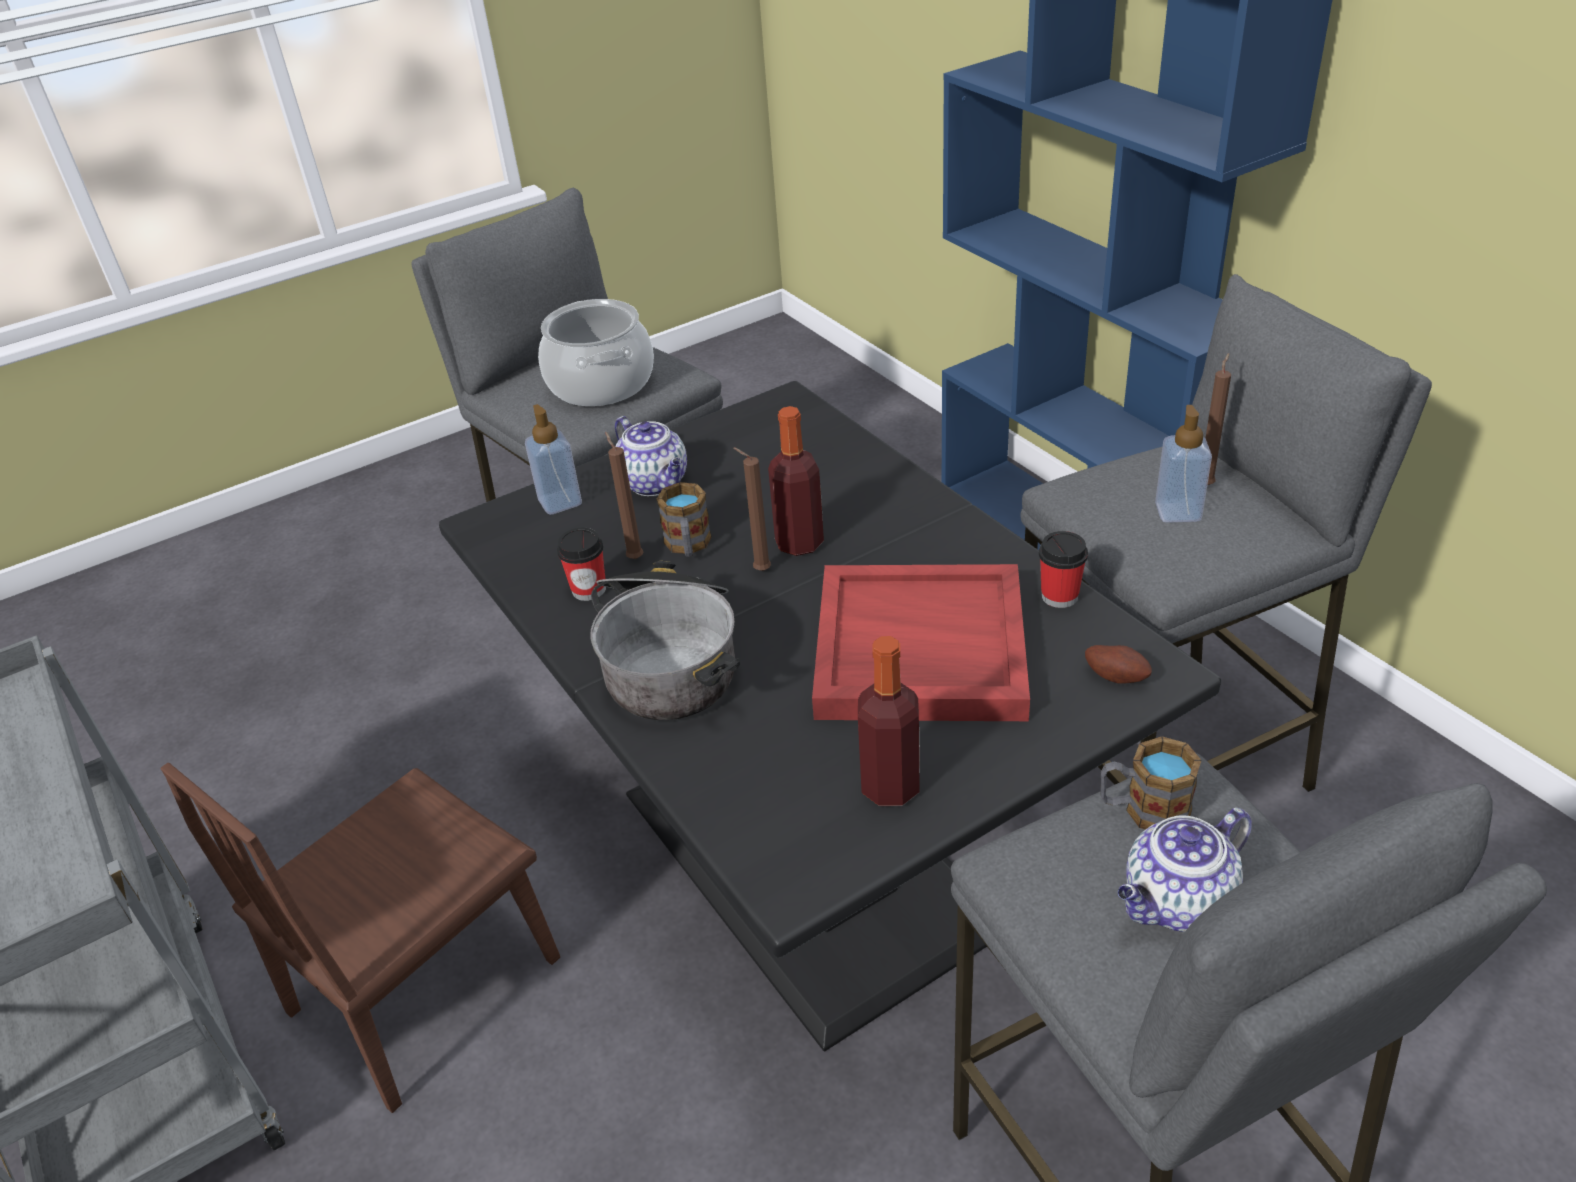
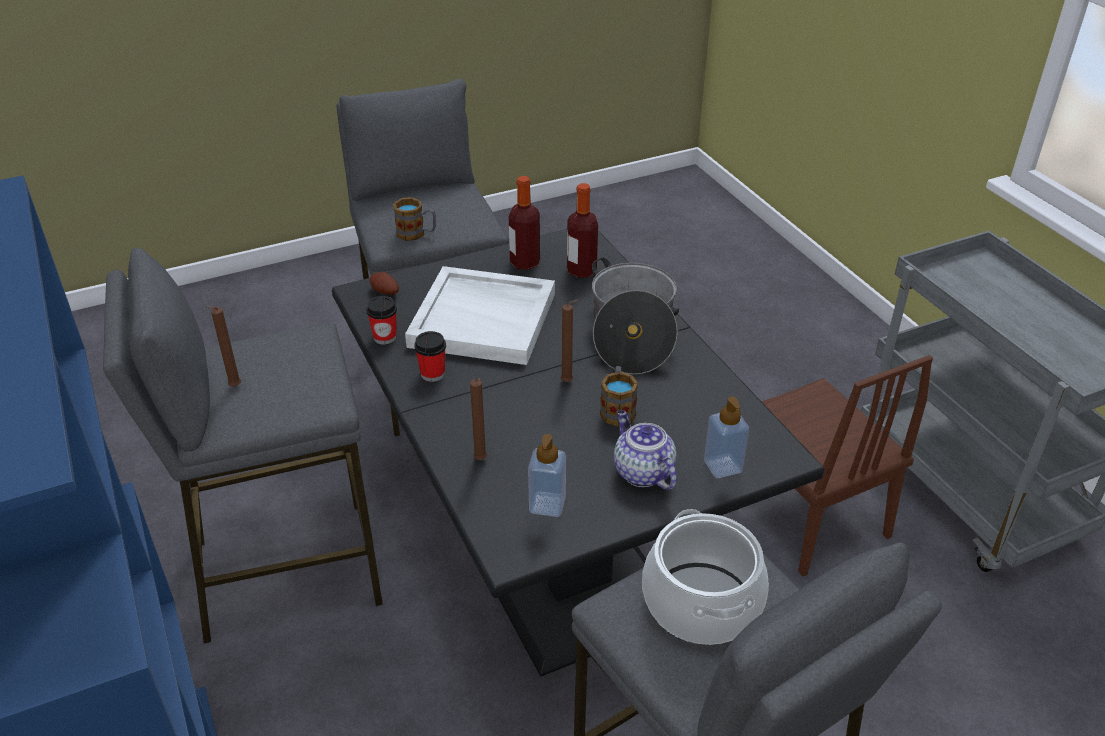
camera: 175 degrees left, 0 degrees up
(425, 984) = (805, 512): brown chair -> brown chair turned 105 degrees clockwise
(589, 589) = (689, 386): cup -> cup (432, 374)
(634, 557) = (658, 406): brown candle -> brown candle (481, 461)
(799, 543) = (536, 398): bottle -> bottle (581, 270)
(918, 650) = (484, 319): red tray -> white tray
(1177, 904) = (426, 207): teapot -> none
(1178, 511) = (272, 369): soap dispenser -> soap dispenser (547, 505)

